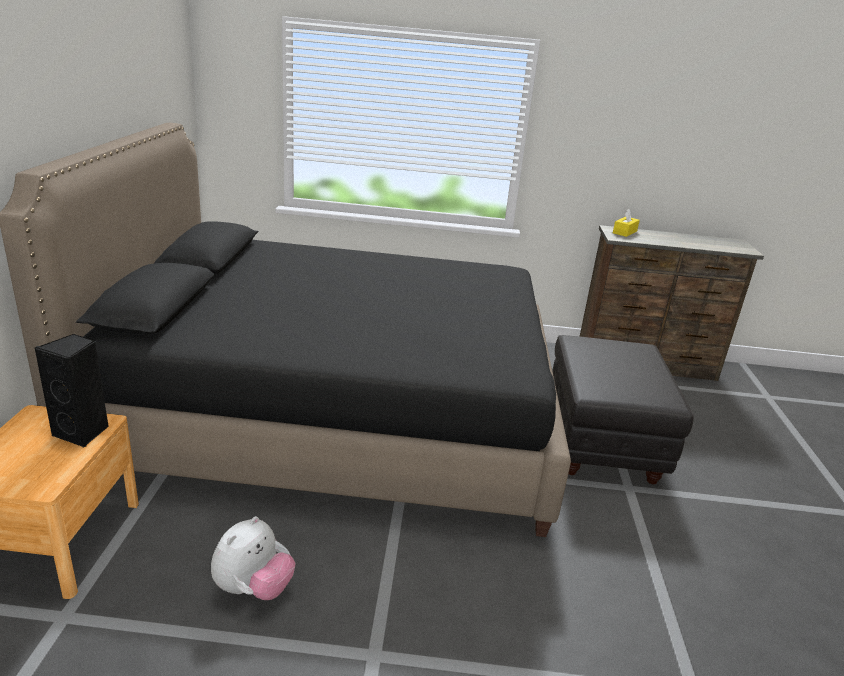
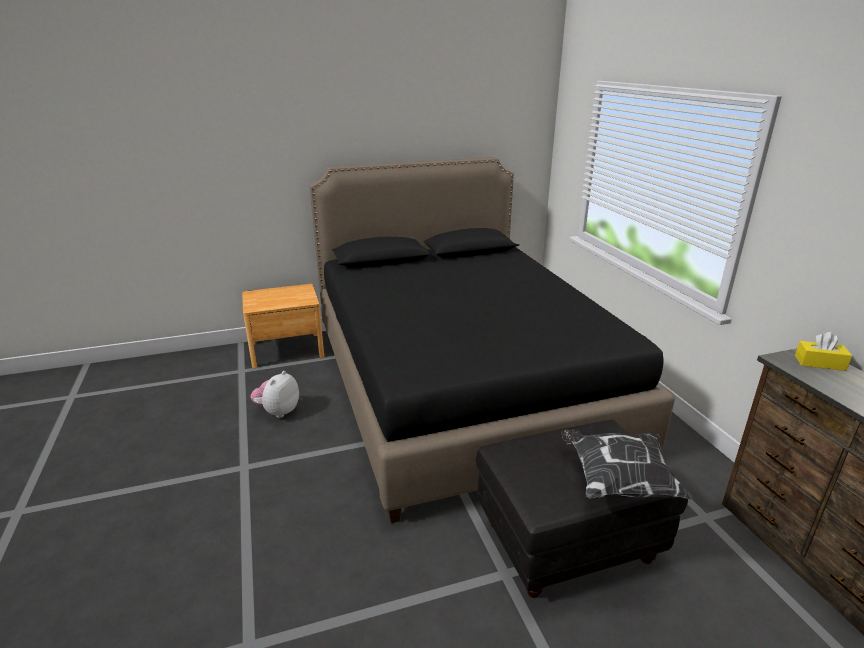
camera: 70 degrees right, 0 degrees up
(83, 432) = (297, 300): black speaker -> none
(253, 589) = (278, 411): plush toy -> plush toy turned 105 degrees clockwise
(644, 360) = (618, 480): none -> pillow

